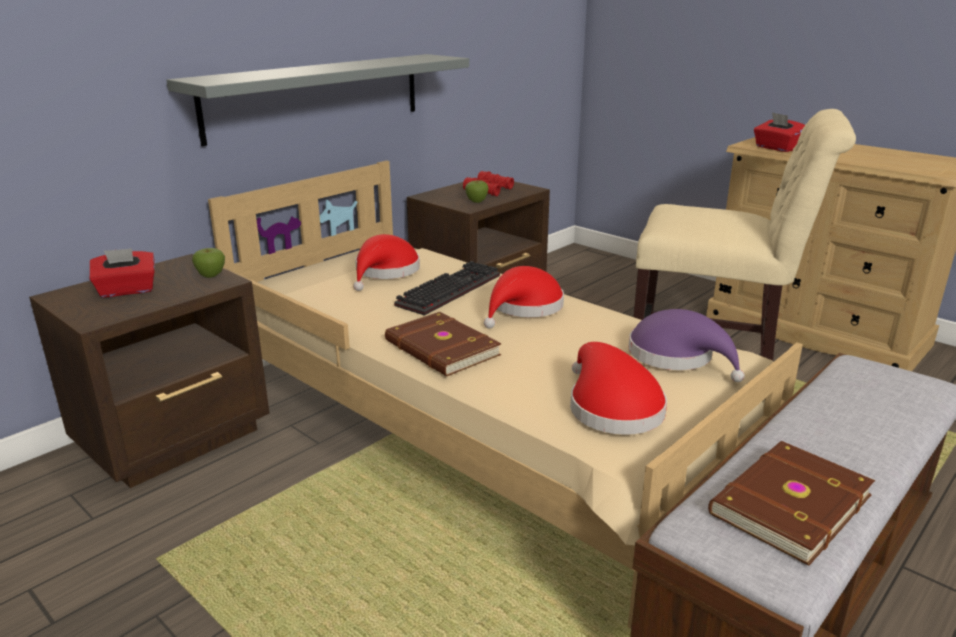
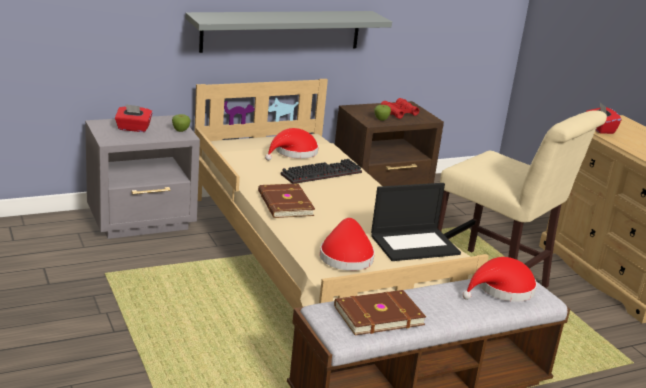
camera: 20 degrees right, 0 degrees up
(177, 438) = (143, 221): brown nightstand -> grey nightstand
(523, 308) = (355, 195): red hat -> red hat (501, 289)
(676, 356) = (415, 244): purple hat -> laptop

